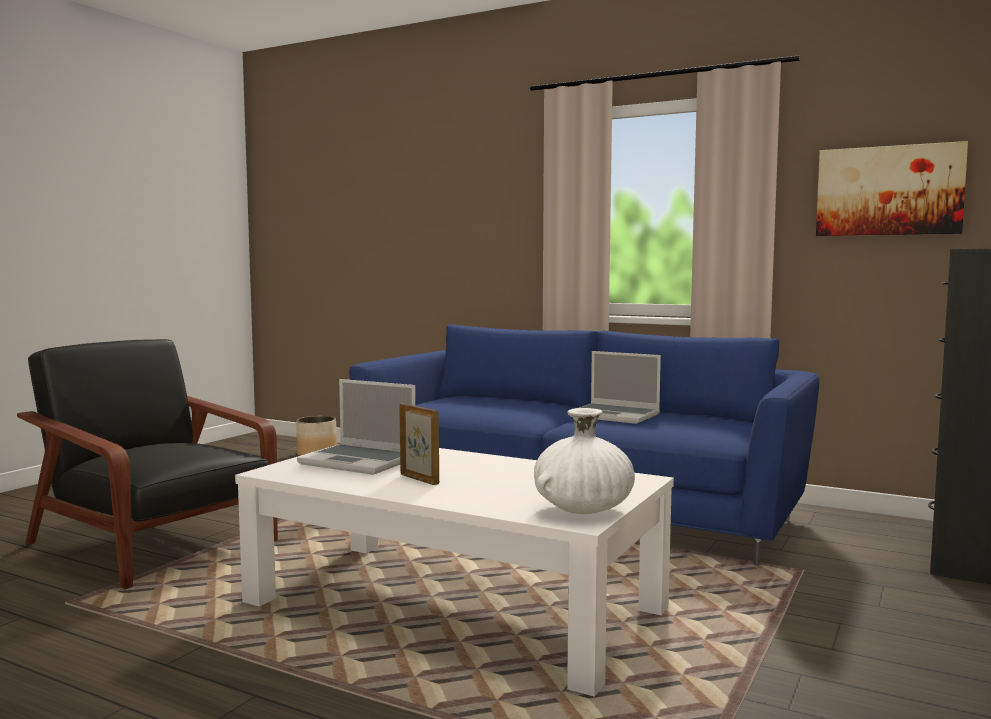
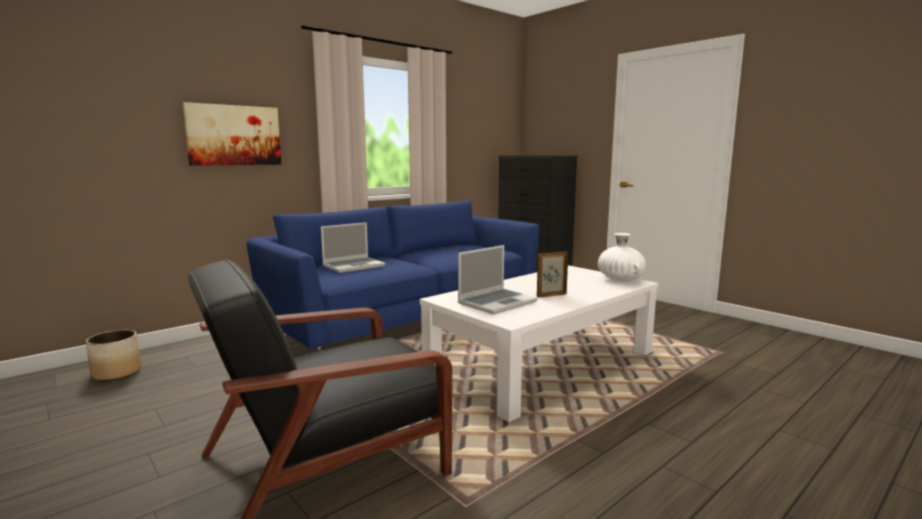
camera: 70 degrees left, 5 degrees up
(615, 415) = (437, 253): laptop -> laptop (354, 266)
(889, 191) = (475, 126): picture -> picture (234, 135)

